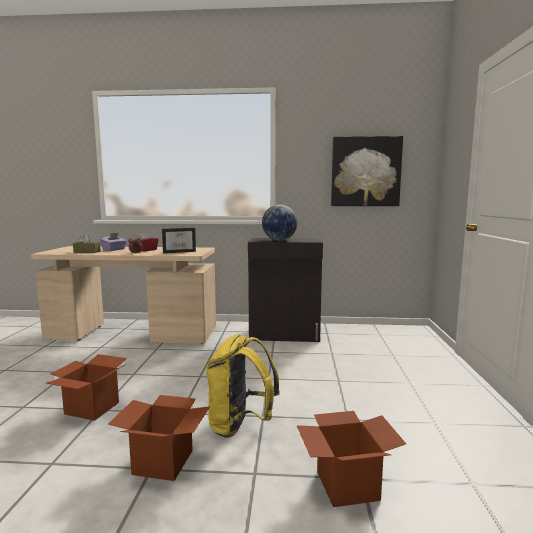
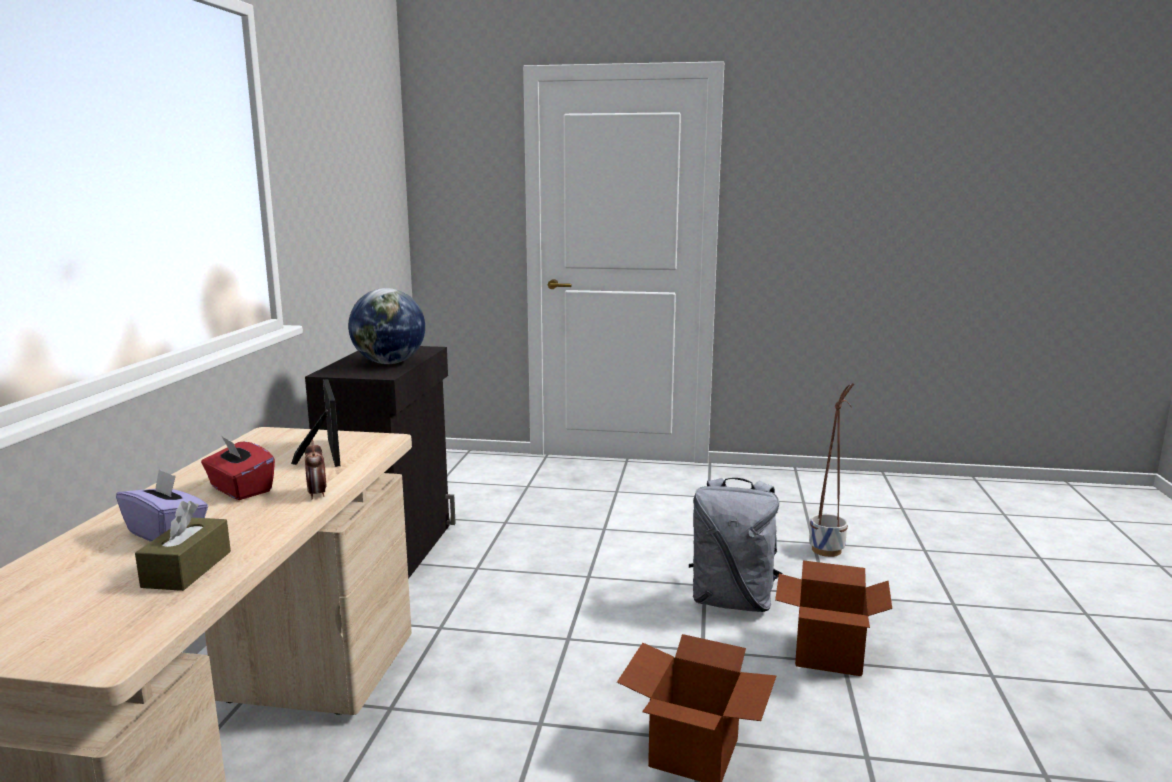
camera: 85 degrees left, 5 degrees up
(240, 426) = (733, 601): yellow backpack -> grey backpack
(347, 485) = (826, 550): cardboard box -> planter
(365, 172) = (360, 205): picture -> none

